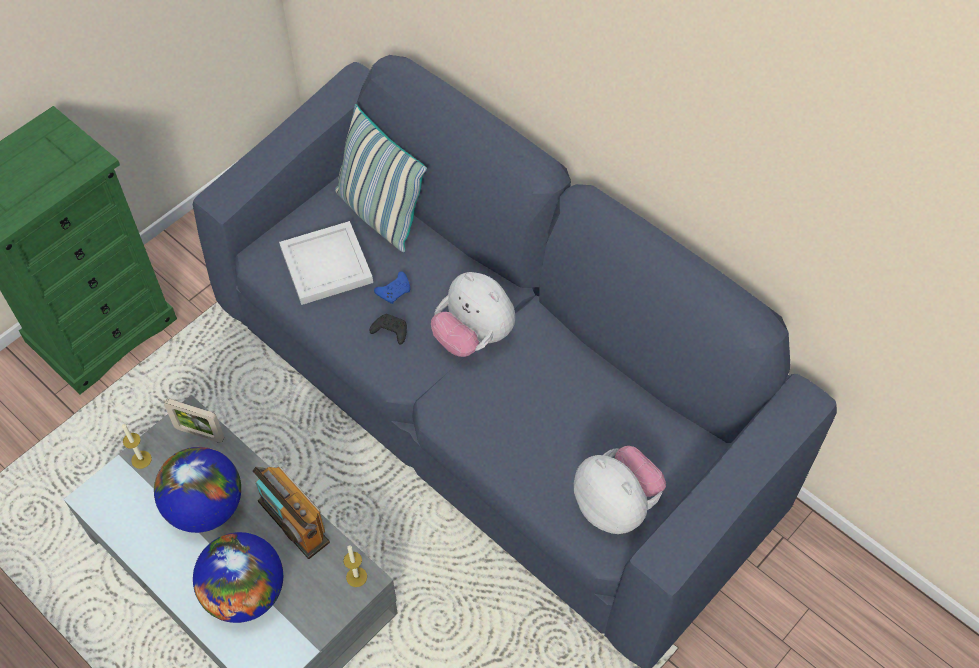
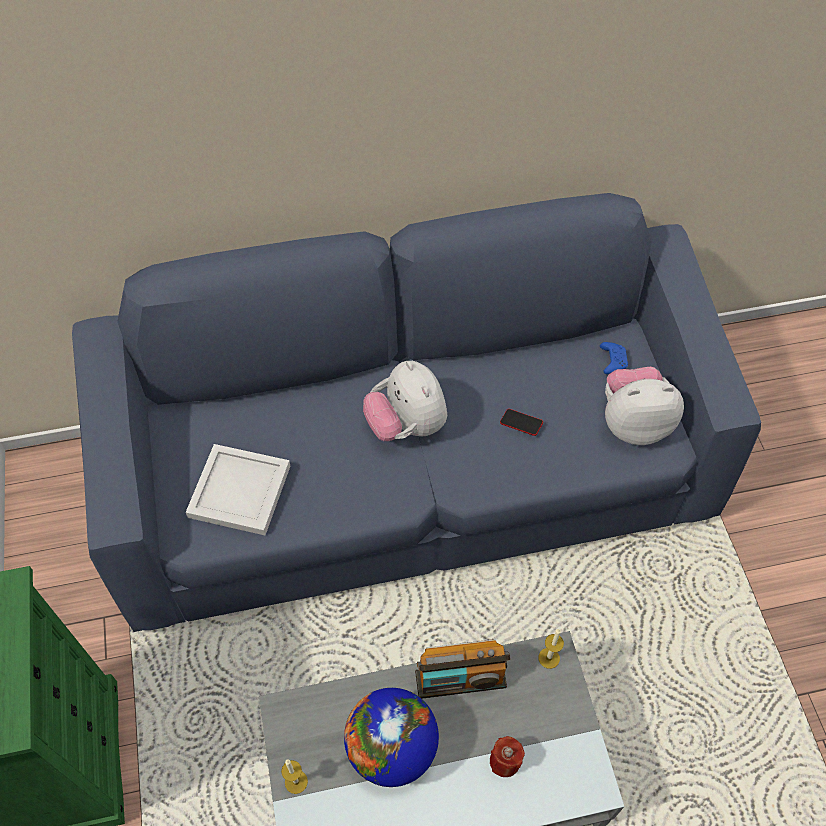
camera: 55 degrees left, 0 degrees up
(199, 433) = (308, 711): picture frame -> none
(245, 593) = (505, 761): globe -> red candle
(379, 214) = (221, 420): pillow -> none
(389, 331) = (352, 482): black game controller -> none
(395, 291) = (311, 455): blue game controller -> blue game controller (612, 361)
(473, 336) = (406, 425): plush toy -> plush toy turned 75 degrees clockwise
(543, 418) = (521, 424): none -> phone

